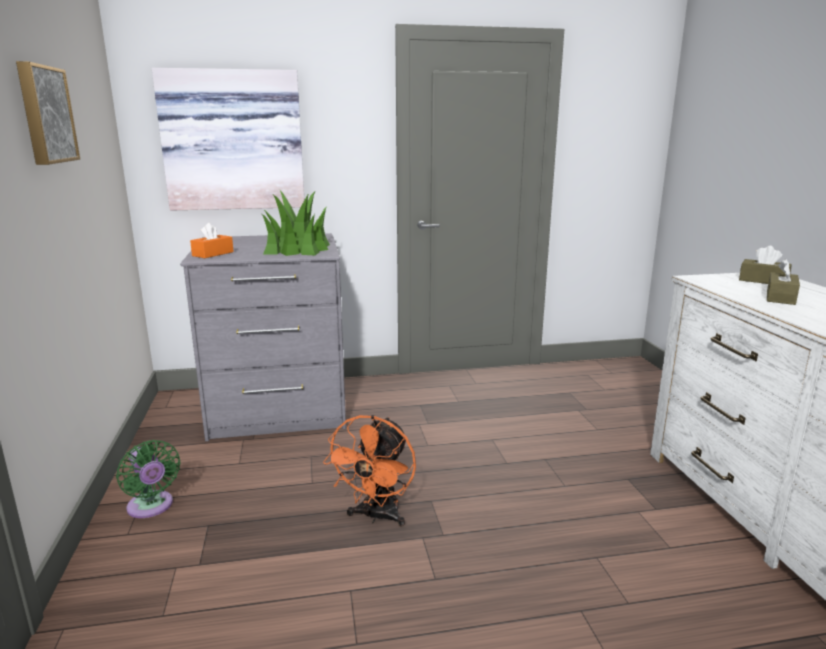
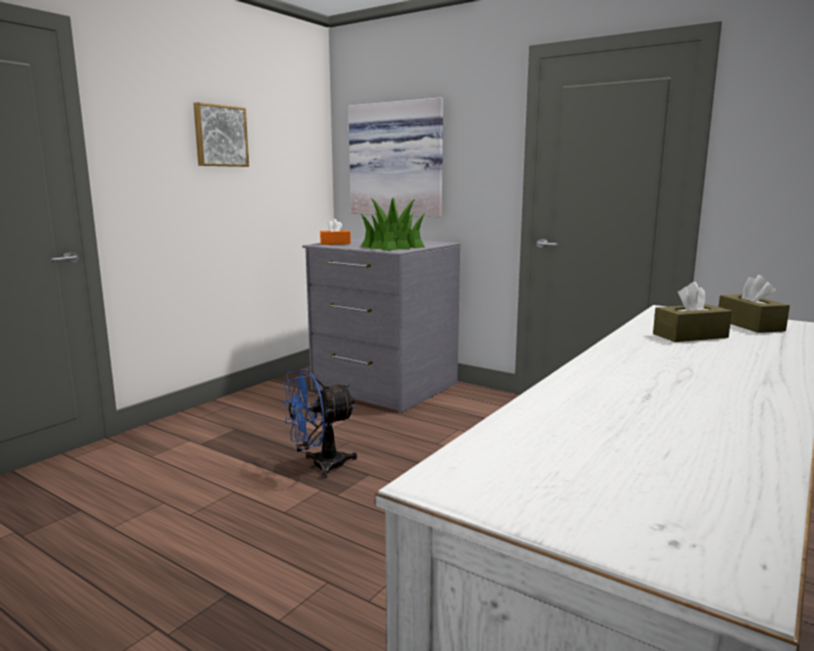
camera: 45 degrees right, 5 degrees down
(151, 507) = (229, 410): green fan -> none
(377, 516) = (319, 466): orange fan -> blue fan

